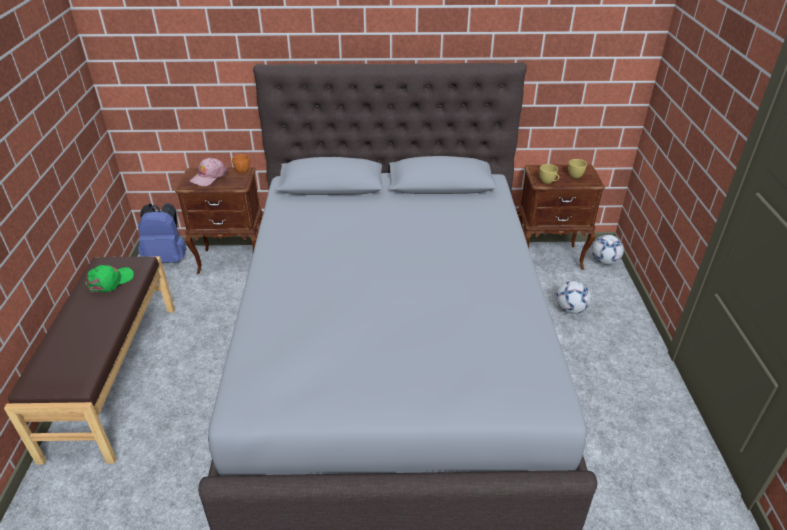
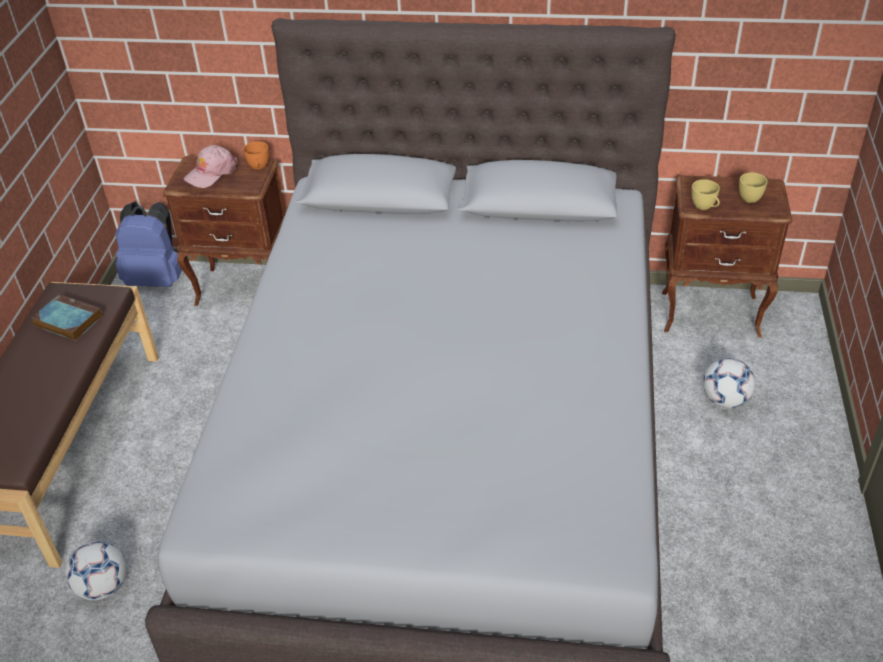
camera: 10 degrees right, 5 degrees up
(110, 281) = (67, 321): green cap -> book
(604, 261) = (797, 326): football -> football (103, 586)

